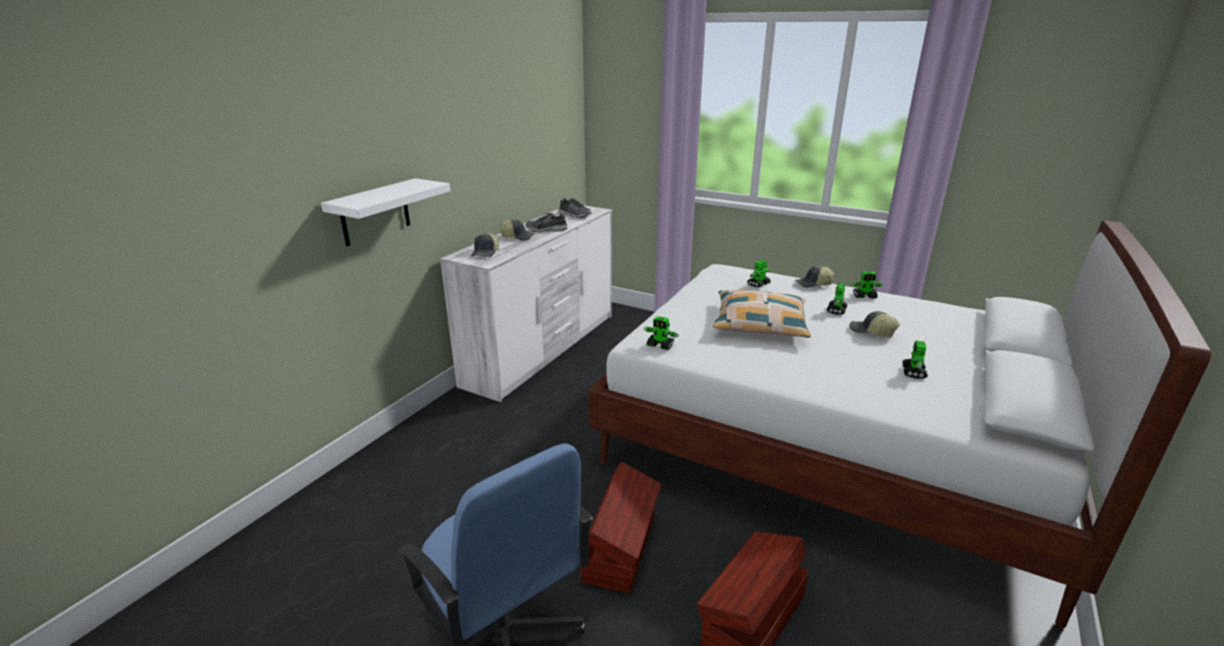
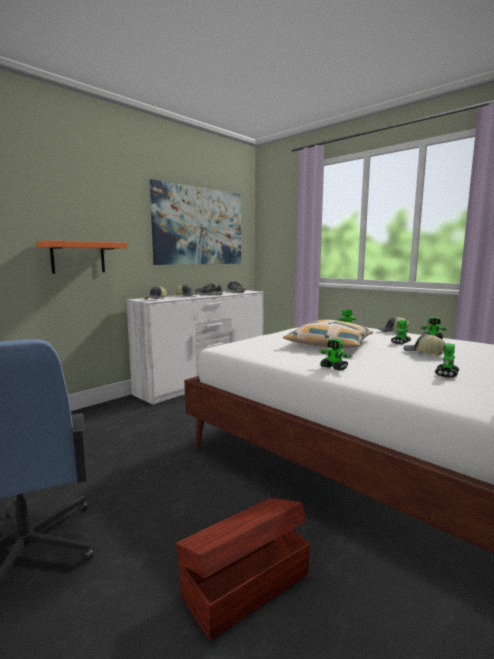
camera: 15 degrees right, 15 degrees down
(375, 212) = (78, 257): white shelf -> orange shelf
(518, 120) = (199, 226): none -> picture
(621, 547) = (169, 503): brown storage box -> none
(660, 345) = (238, 348): toy robot -> toy robot (334, 367)

